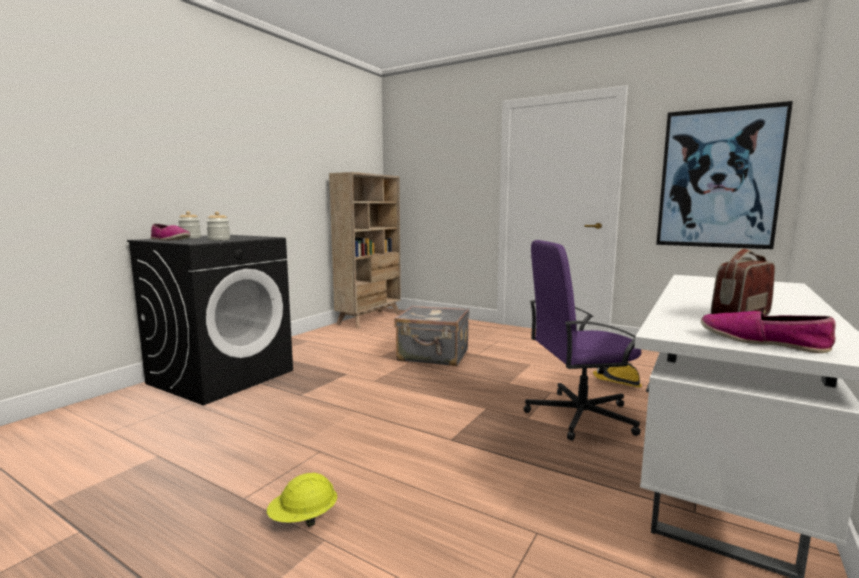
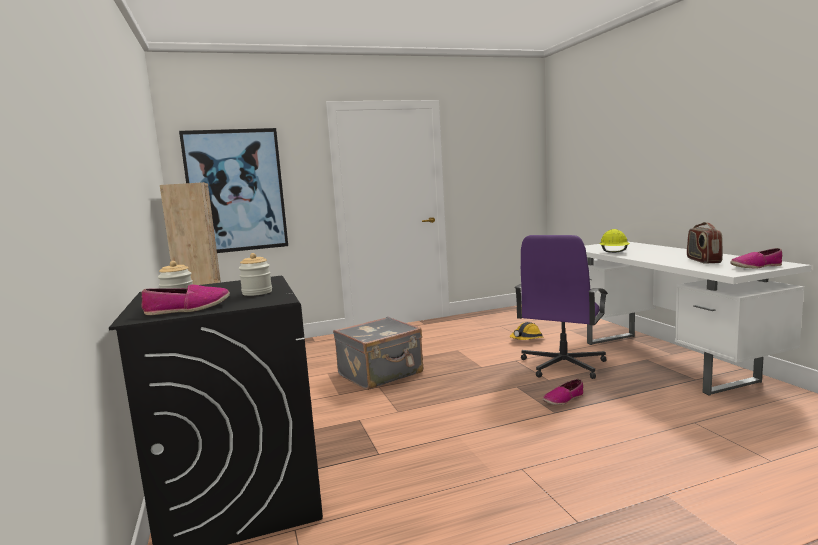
camera: 50 degrees left, 0 degrees up
(303, 519) = (631, 498): yellow hard hat -> yellow hard hat (614, 252)
(488, 436) = (563, 399): none -> shoe
(718, 178) = (506, 176): picture -> picture (236, 191)

